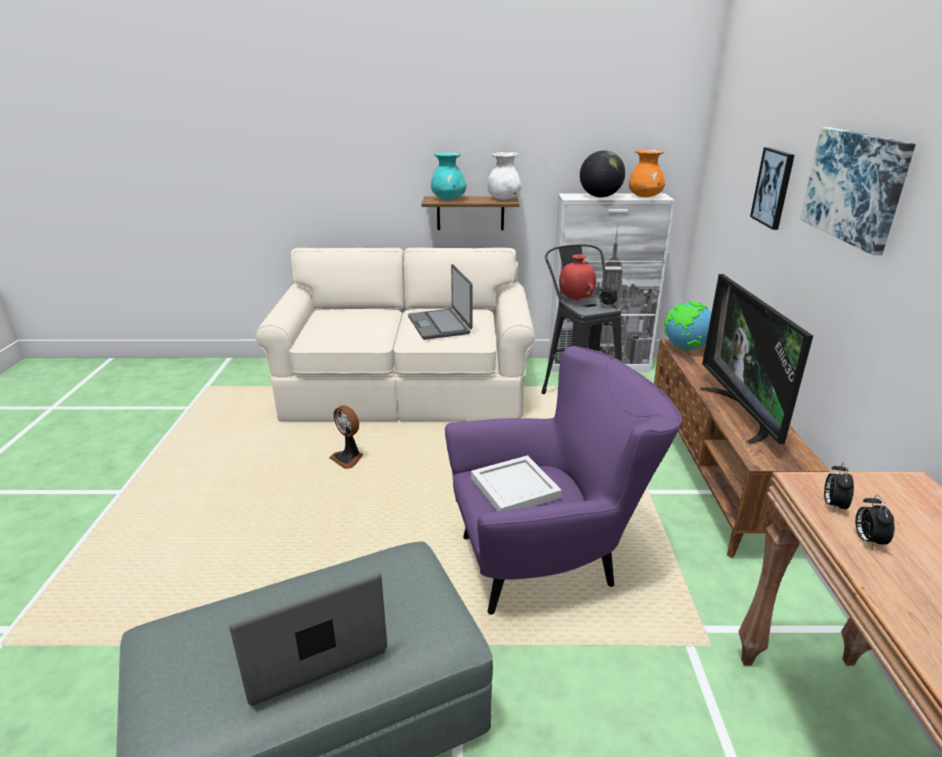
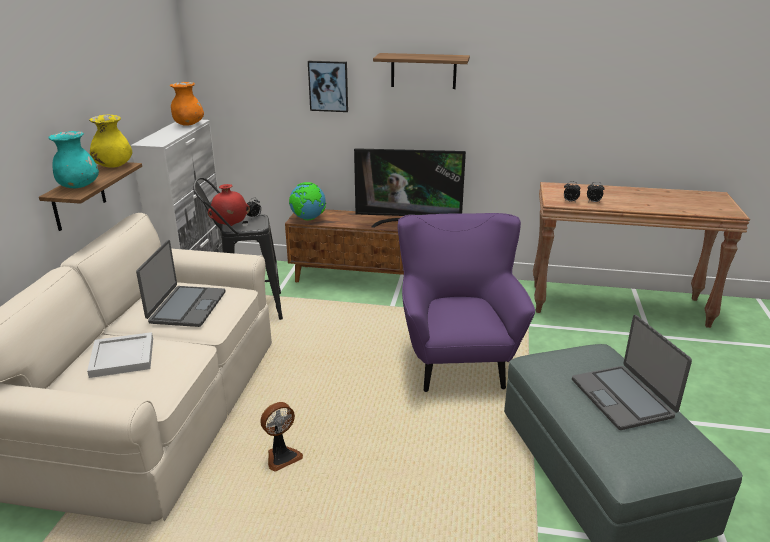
camera: 80 degrees left, 0 degrees up
(440, 325) = (186, 307): laptop -> laptop turned 75 degrees counterclockwise
(504, 199) = (113, 166): white vase -> yellow vase
(515, 487) = (461, 314): white tray -> white tray (121, 357)
(600, 197) = (169, 135): globe -> none
(855, 186) = (423, 71): picture -> shelf

